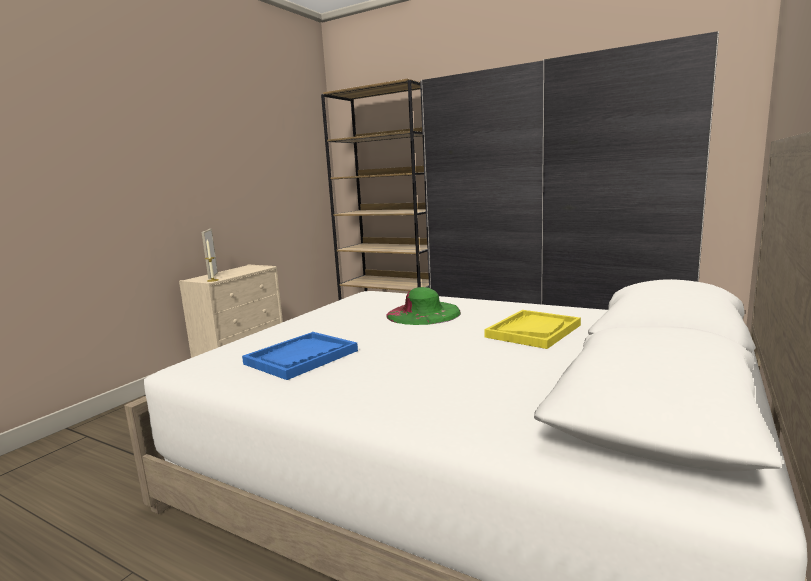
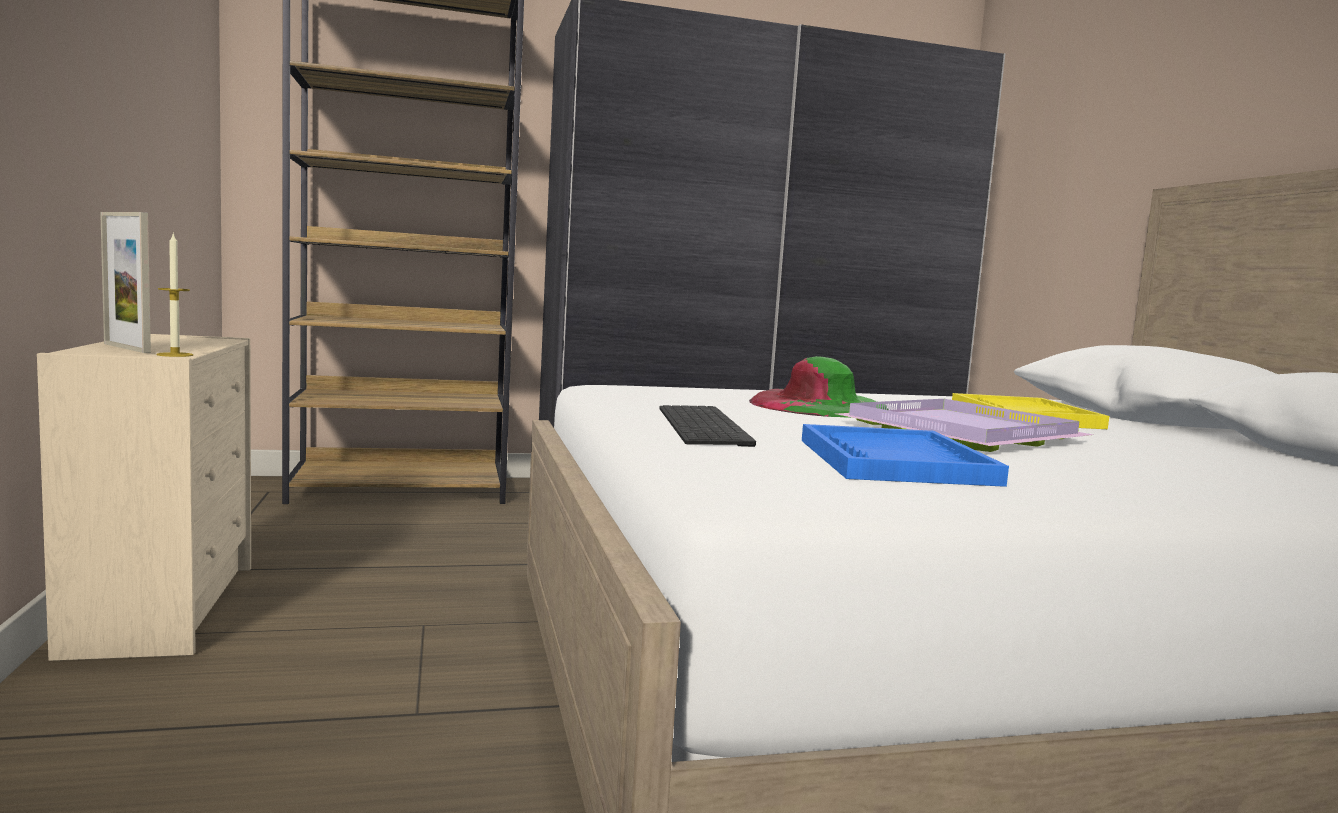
camera: 45 degrees left, 5 degrees down
(310, 325) = (706, 426): none -> keyboard
(423, 341) = (959, 432): none -> purple tray

